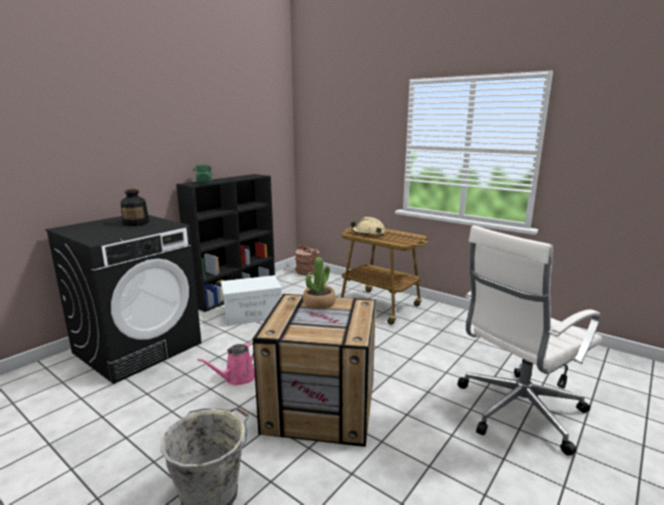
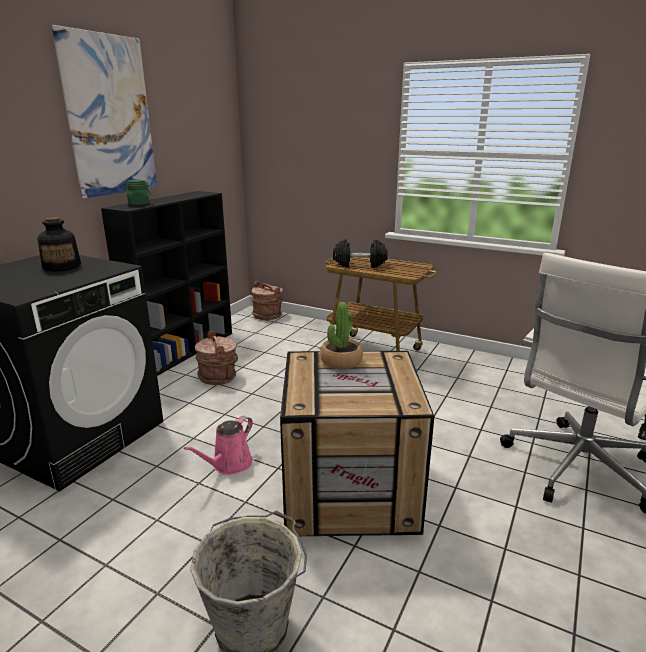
camera: 10 degrees left, 5 degrees up
(188, 119) = (110, 116): none -> picture
(253, 314) = (218, 377): white storage box -> brown bucket
(368, 233) = (359, 264): beige hard hat -> black dumbbell

